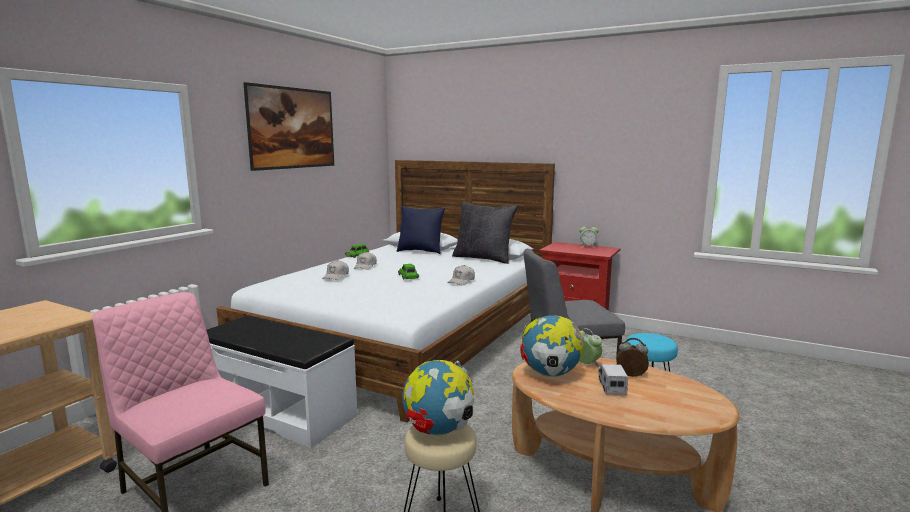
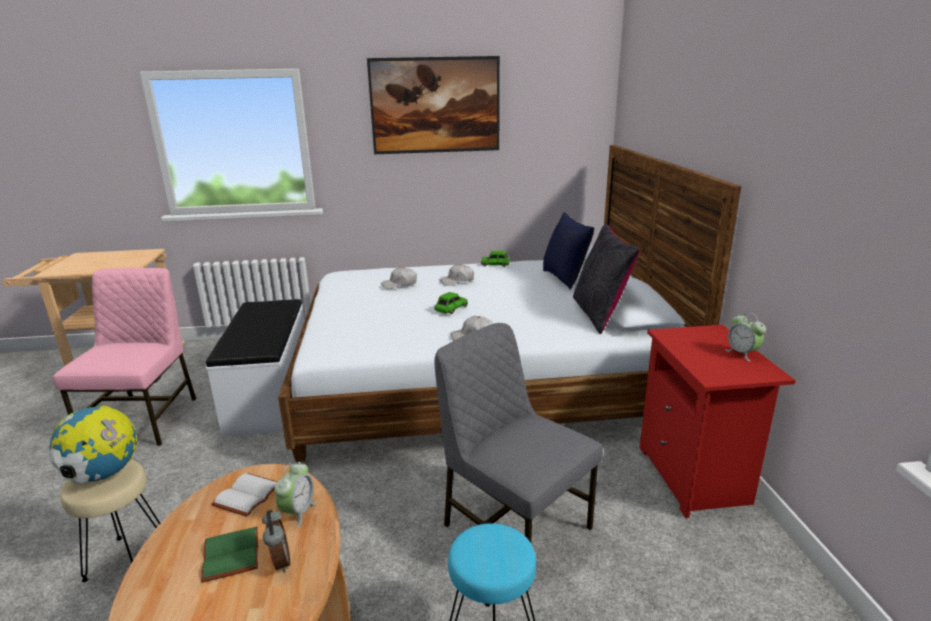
camera: 55 degrees right, 10 degrees up
(550, 375) = (247, 494): globe -> white book
(611, 387) = (229, 554): toy truck -> green book

